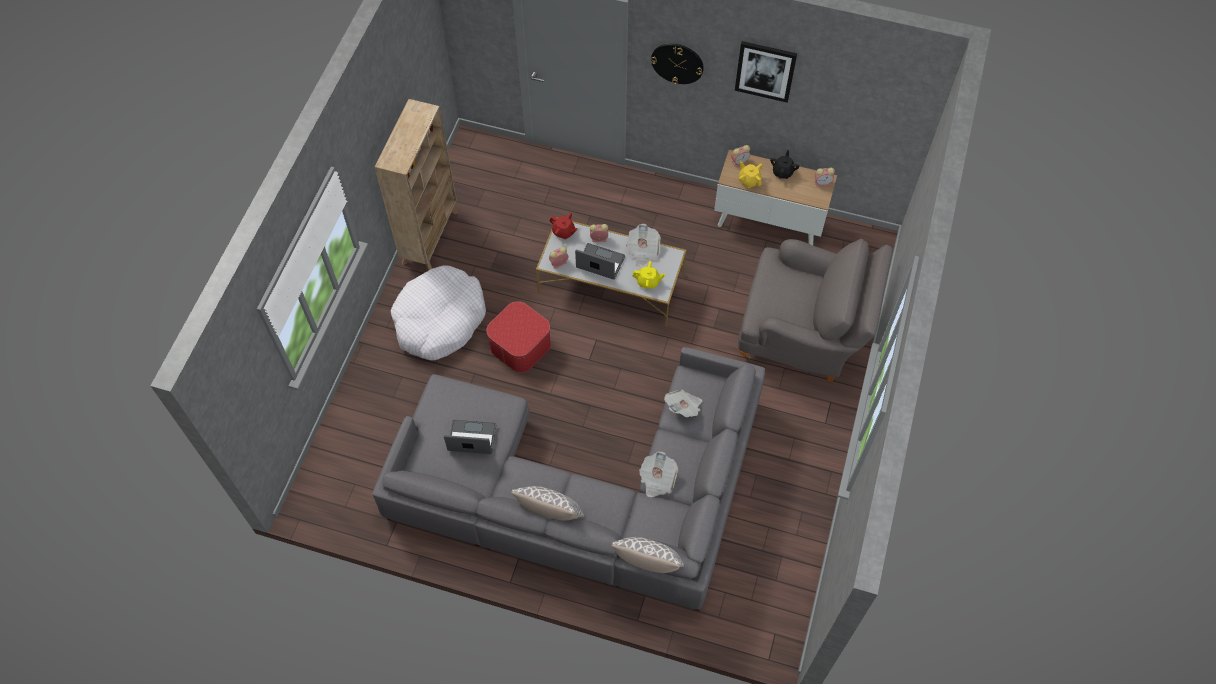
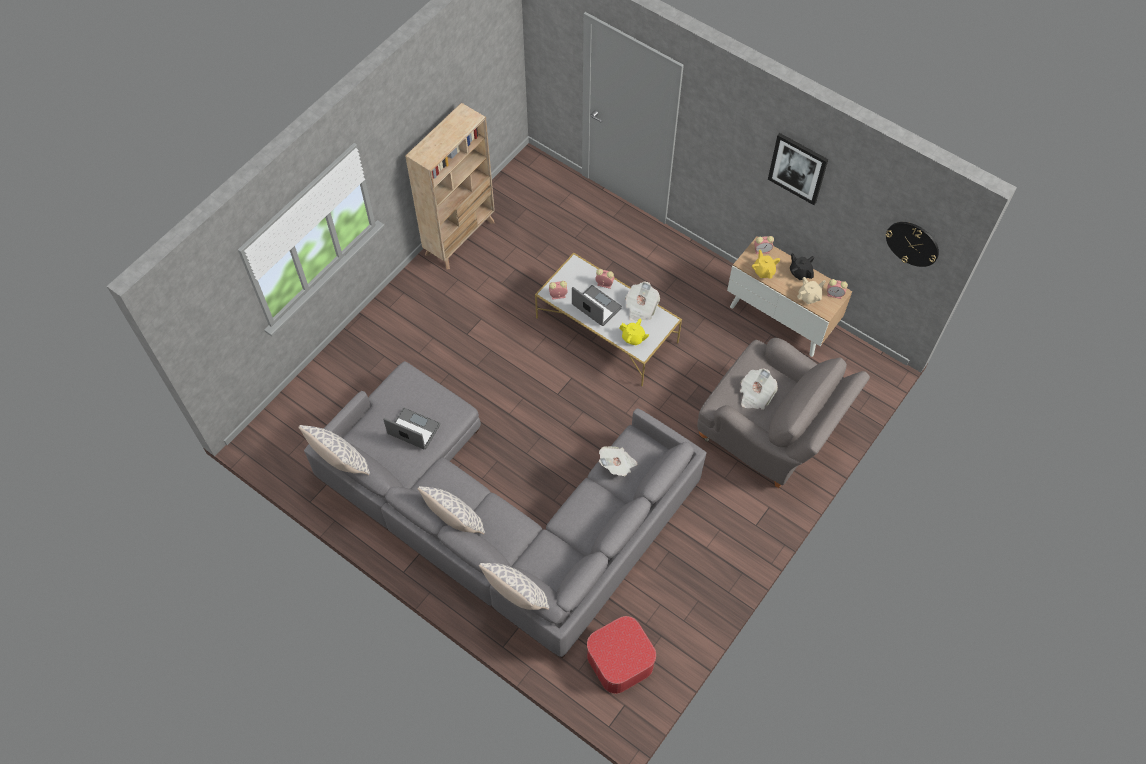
camera: 20 degrees right, 0 degrees up
(419, 493) = (341, 462): none -> pillow
(439, 320) = (437, 315): white dog bed -> none
(520, 345) = (500, 361): ottoman -> ottoman (620, 661)
(563, 232) = (574, 268): red teapot -> none
(657, 479) = (565, 523): newspaper -> newspaper (755, 395)
(677, 63) = (720, 138): wall clock -> wall clock (912, 243)
(783, 172) = (800, 272): black teapot -> black teapot turned 75 degrees counterclockwise
(800, 192) = (809, 296): none -> beige teapot

